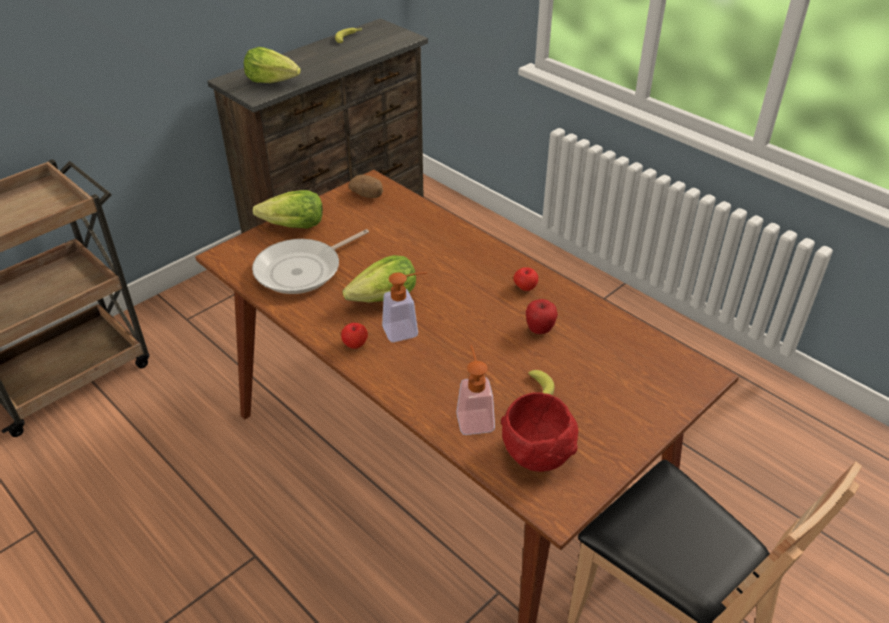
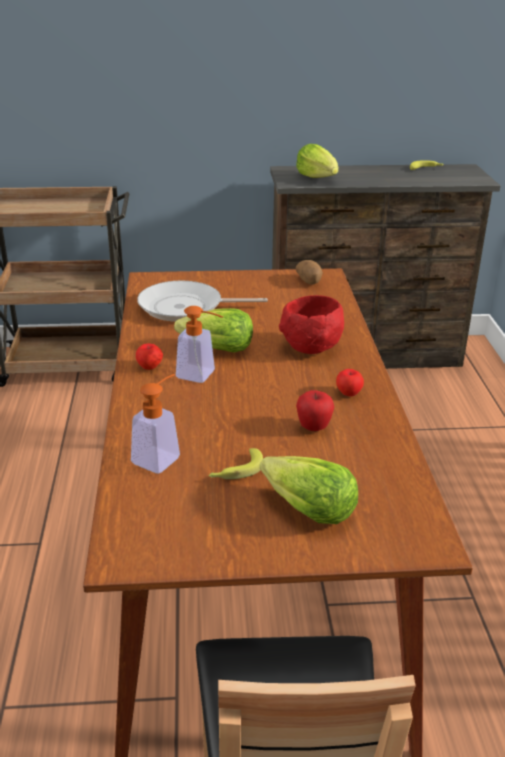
camera: 40 degrees right, 10 degrees down
(293, 226) = (222, 280): lettuce -> lettuce (307, 510)
(537, 454) = (169, 510): red bowl -> red bowl (312, 347)

